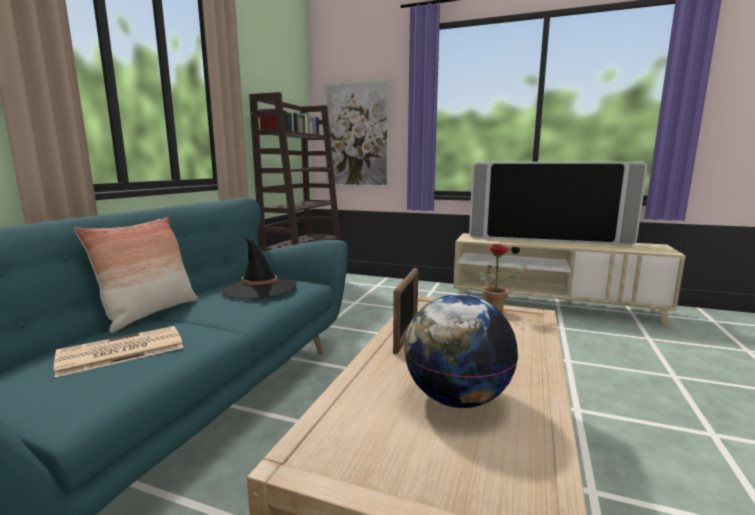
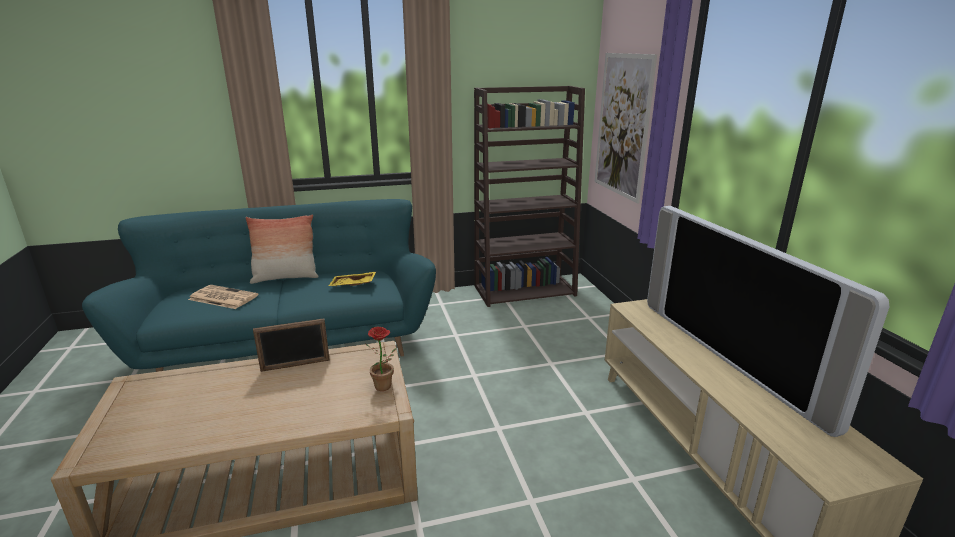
camera: 55 degrees right, 10 degrees up
(259, 289) = (353, 285): black hat -> yellow tray
(456, 398) = (203, 409): globe -> none

